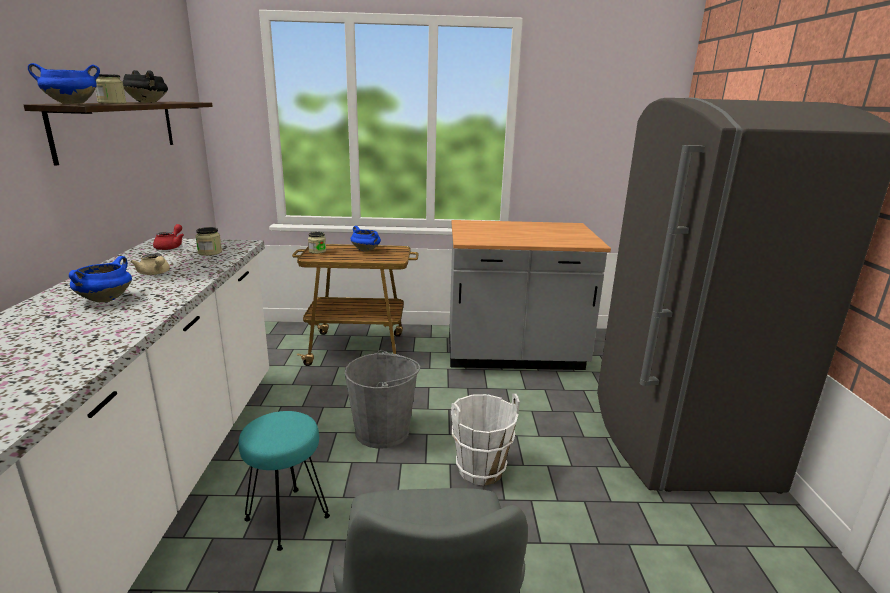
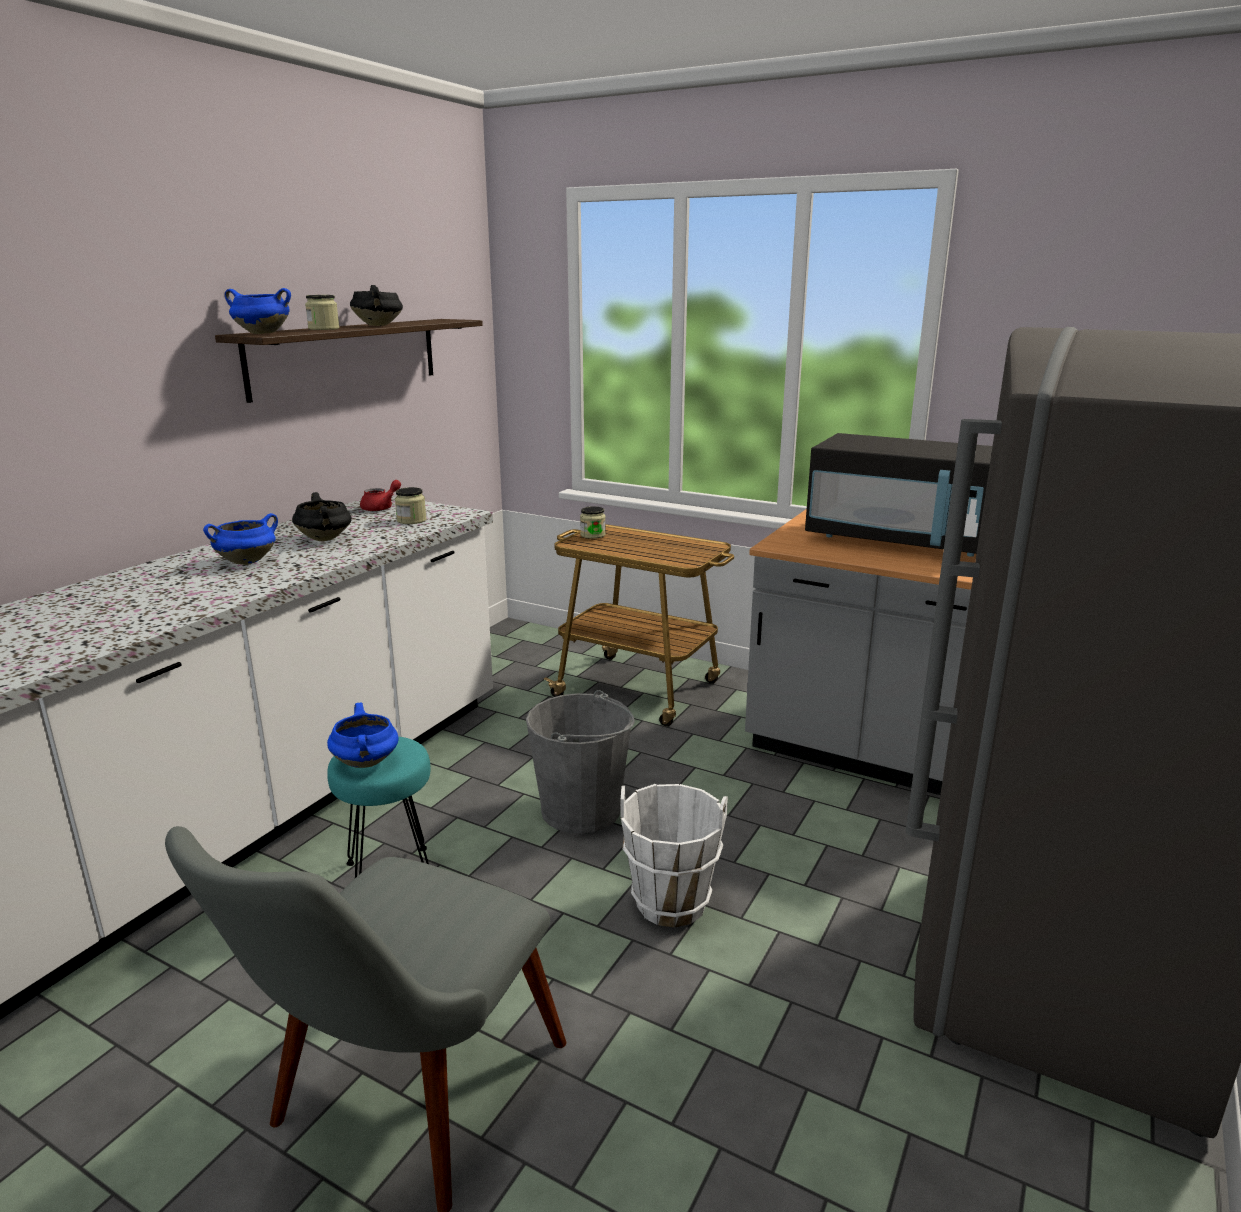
camera: 30 degrees right, 0 degrees up
(155, 273) = (325, 539): beige teapot -> black cooking pot
(366, 250) = (662, 542): blue cooking pot -> blue cooking pot (366, 763)
(521, 231) = (897, 541): none -> black microwave

